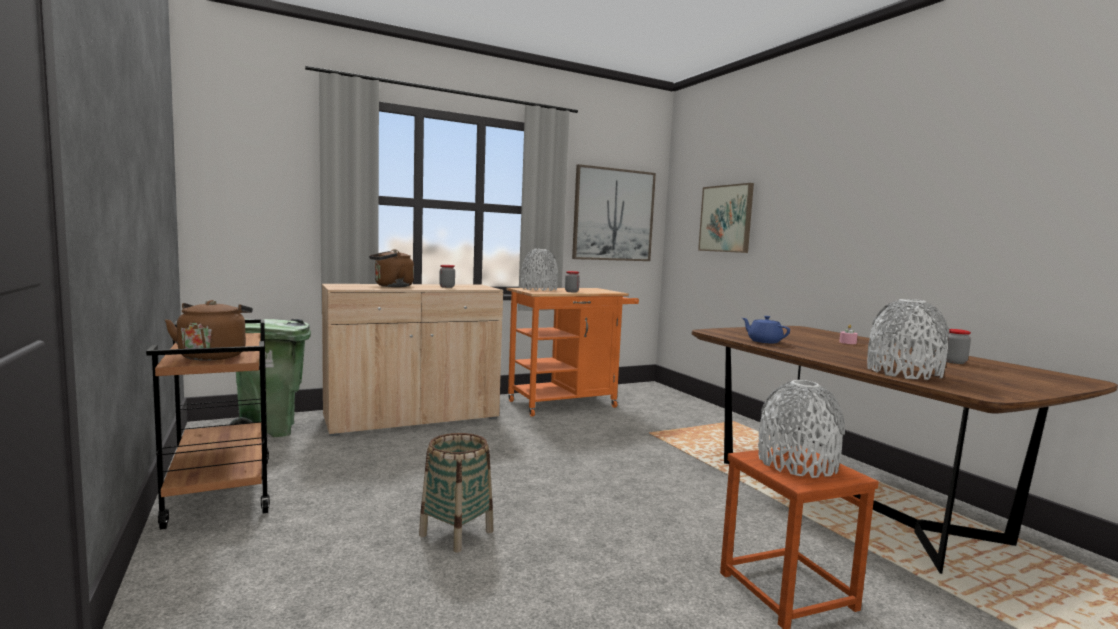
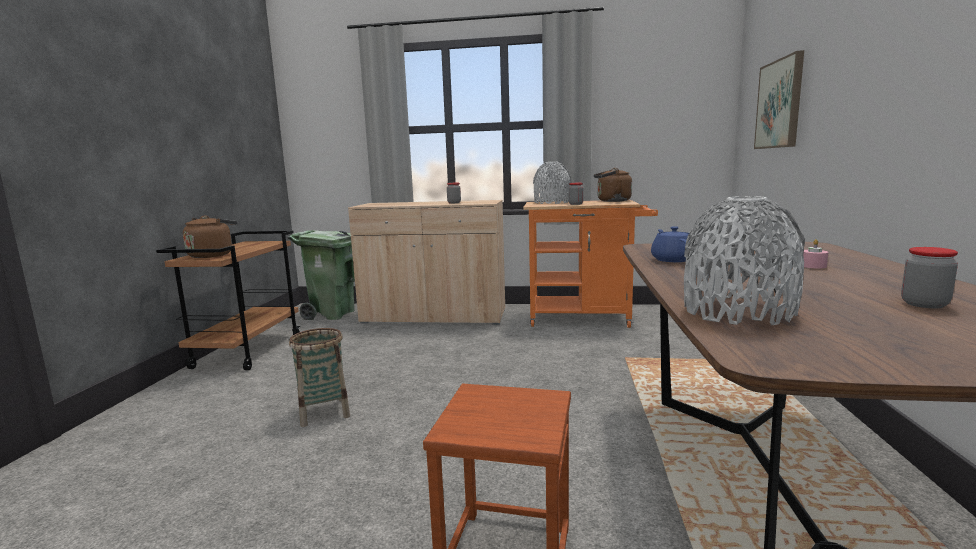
camera: 35 degrees right, 5 degrees up
(391, 286) = (409, 203): brown kettle -> brown kettle (611, 201)
(613, 215) = (661, 117): picture -> none
(797, 463) = (506, 410): grey vase -> none

